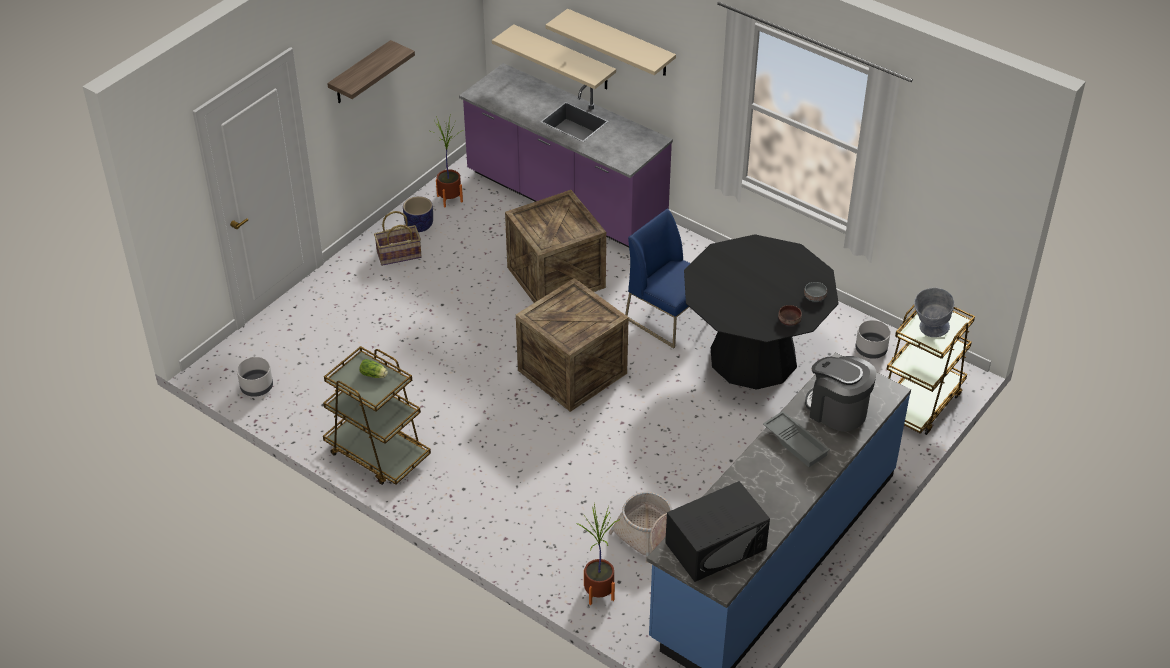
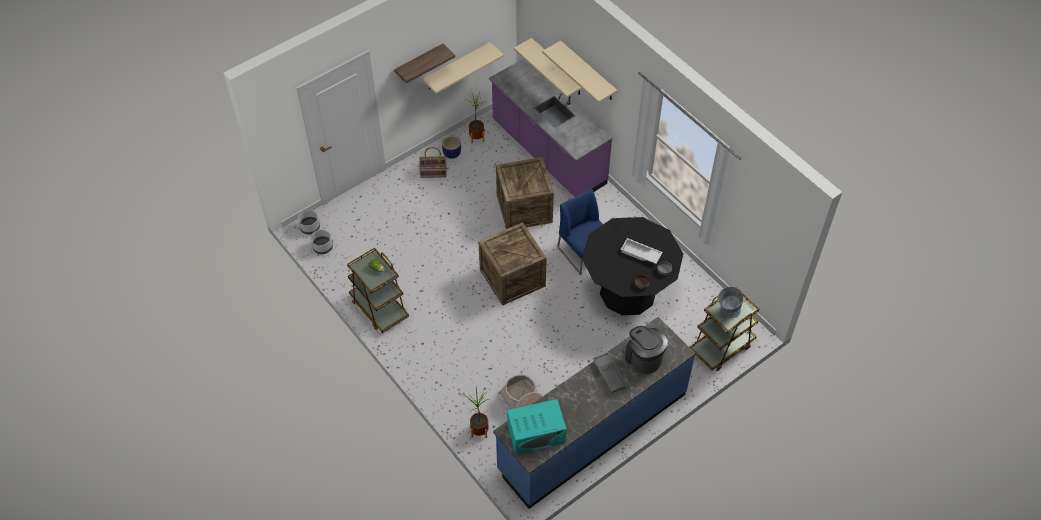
camera: 15 degrees right, 10 degrees up
(410, 82) = (456, 66): none -> beige shelf
(716, 546) = (536, 433): black microwave -> turquoise microwave
(771, 281) = (640, 254): none -> white tray
(871, 349) = (704, 303): grey planter -> grey planter (310, 228)

